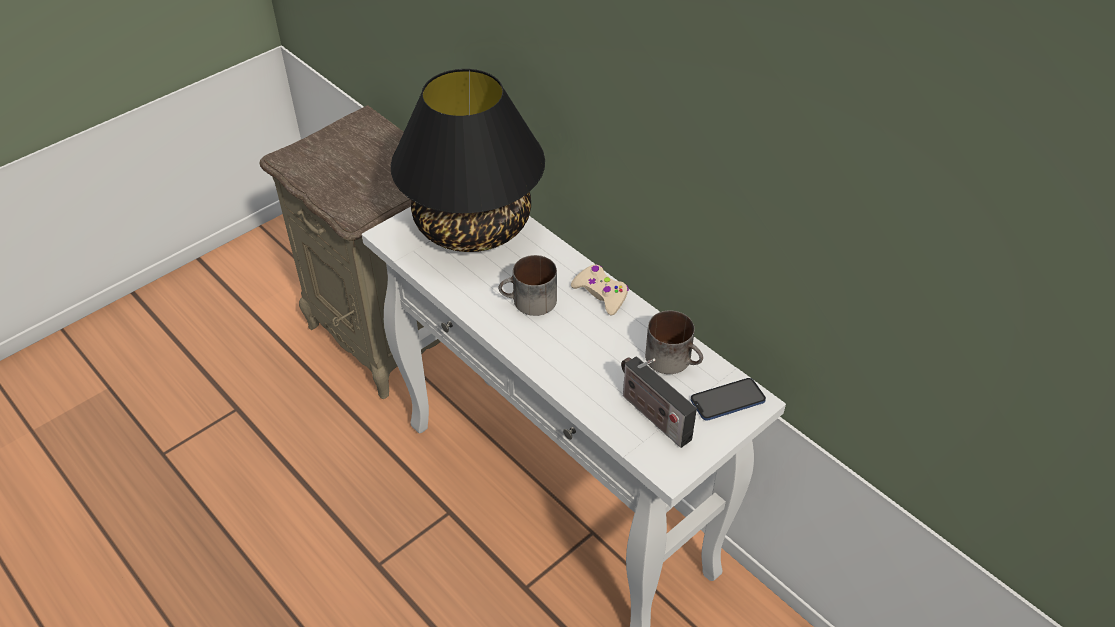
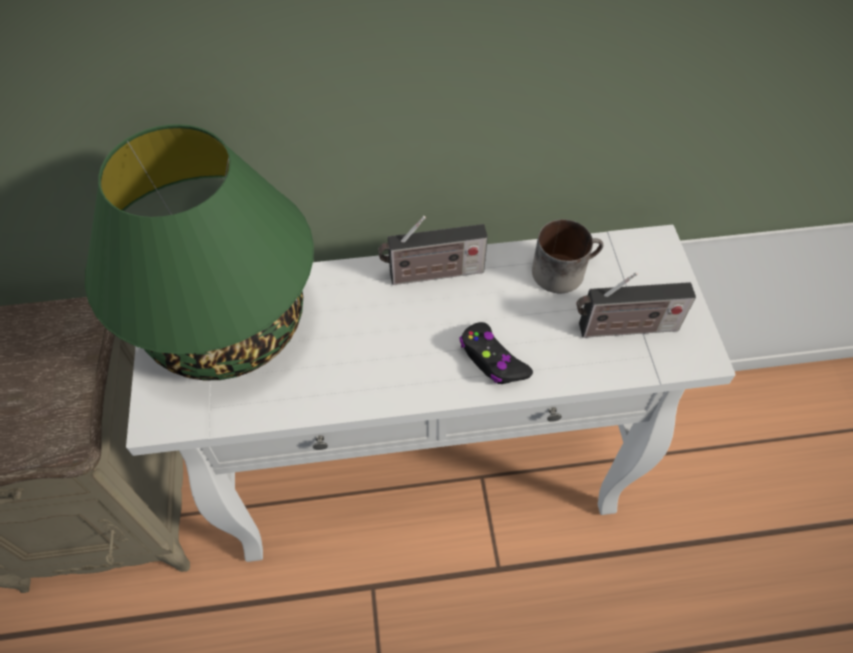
camera: 55 degrees left, 10 degrees up
(474, 225) = (228, 324): black table lamp -> green table lamp
(529, 302) = (391, 341): mug -> none
(560, 358) = (492, 360): none -> black game controller
(601, 294) = (432, 274): beige game controller -> radio
(727, 400) = (643, 261): phone -> none

